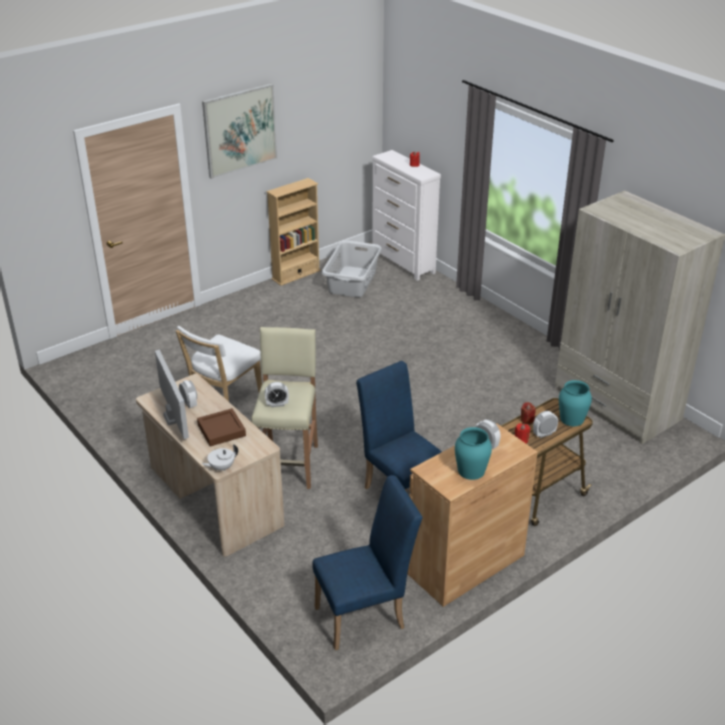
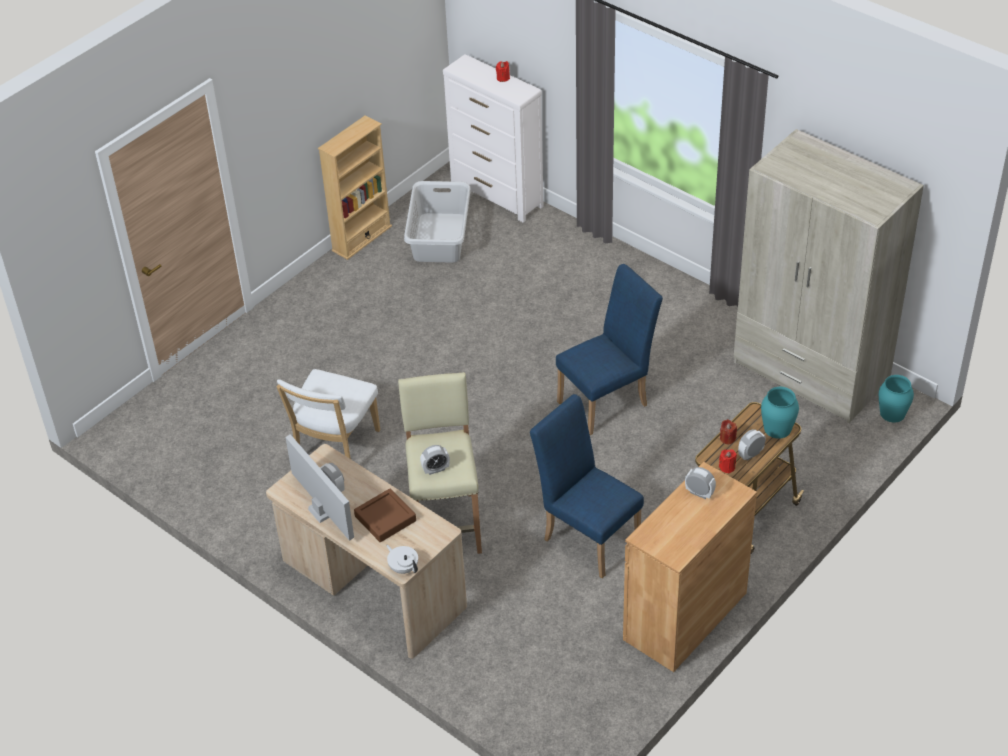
camera: 10 degrees left, 10 degrees up
(221, 467) = (403, 567): white teapot -> white teapot turned 90 degrees clockwise
(240, 130) = (281, 85): picture -> none
(366, 615) = (593, 698): blue chair -> blue chair (608, 401)
(471, 471) = (692, 530): turquoise vase -> turquoise vase (892, 413)

